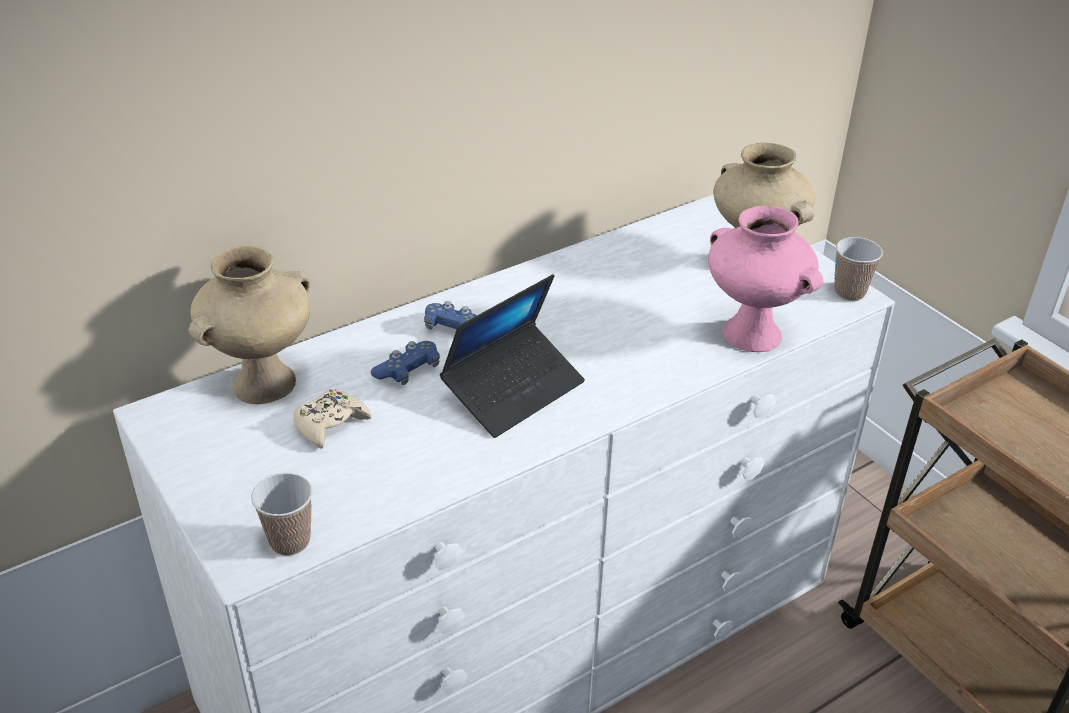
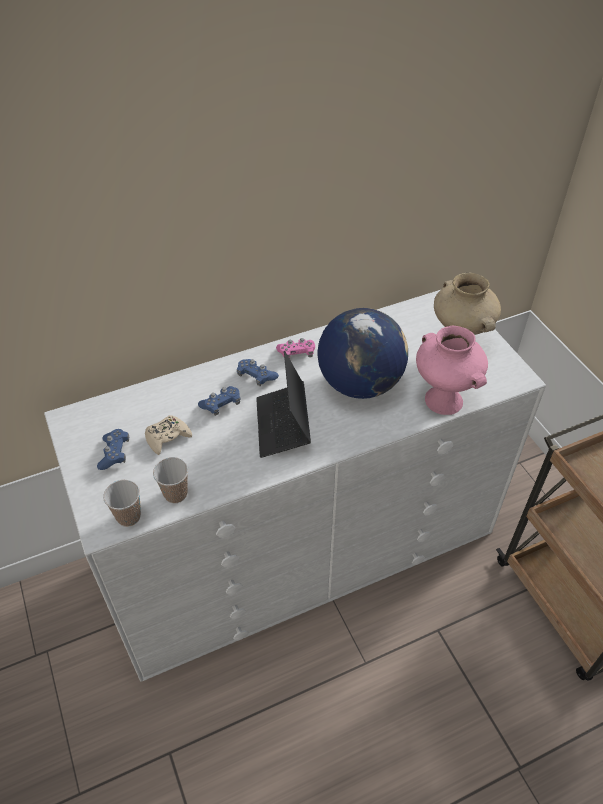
camera: 10 degrees right, 10 degrees up
(246, 455) = (114, 453): none -> blue game controller
(264, 382) = (134, 403): beige vase -> none
(511, 294) = (296, 353): none -> pink game controller
(513, 390) = (283, 425): laptop -> laptop turned 120 degrees clockwise
(619, 324) = (360, 383): none -> globe
(849, 292) = (517, 375): cup -> cup (175, 494)

